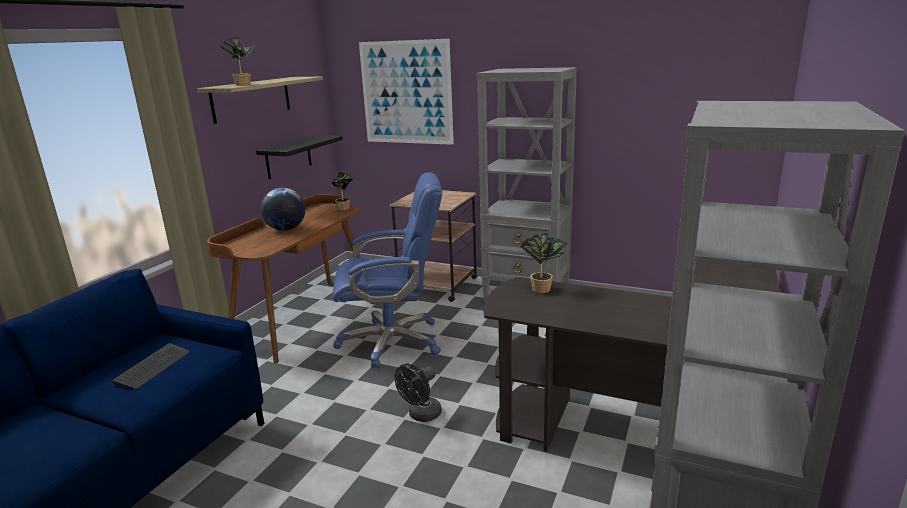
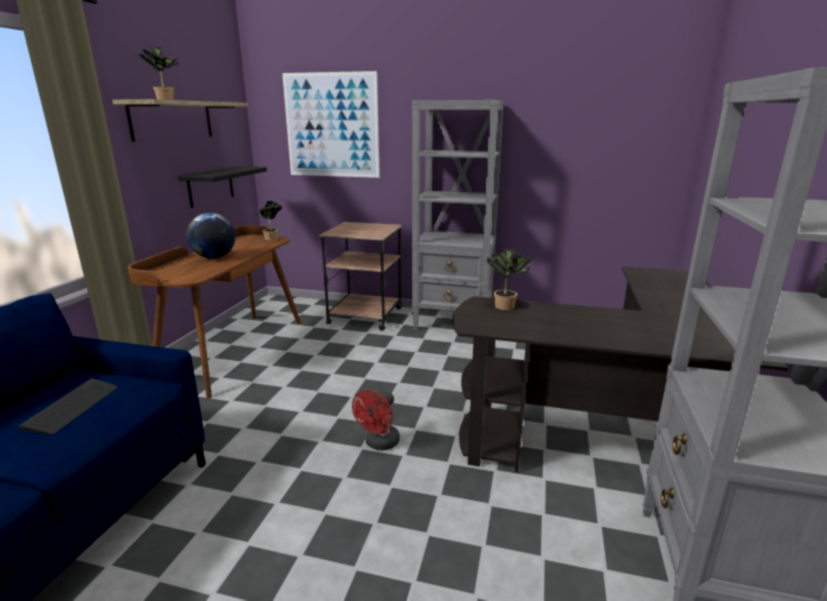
camera: 10 degrees left, 0 degrees up
(393, 342) = (332, 371): blue office chair -> none
(421, 415) = (379, 444): black fan -> red fan

